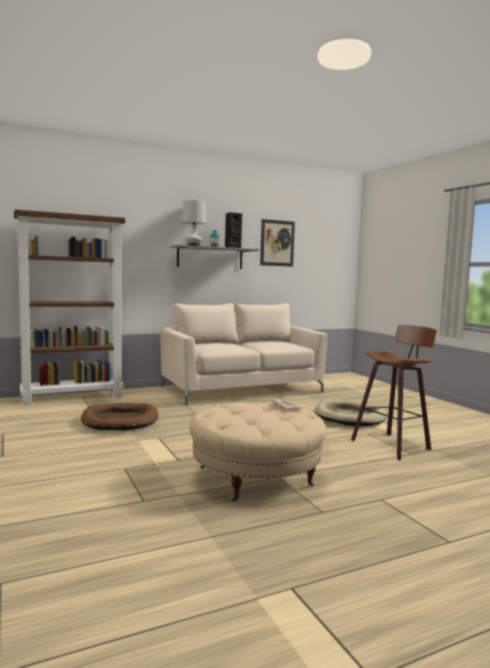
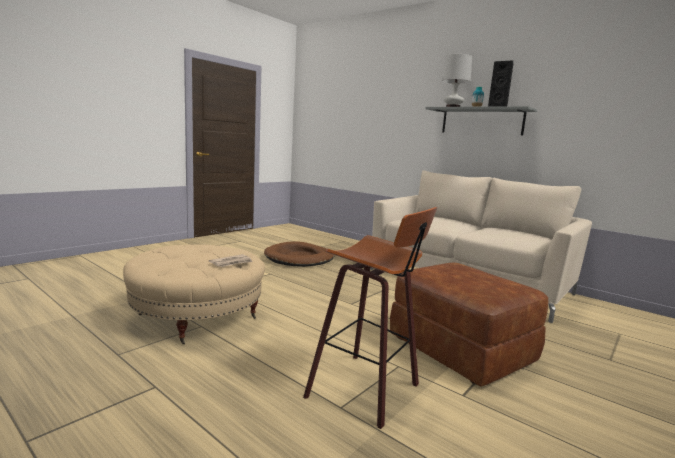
camera: 65 degrees right, 5 degrees up
(73, 397) = (336, 240): brown bookcase -> none
(277, 243) = (589, 97): picture -> none
(350, 416) = (462, 350): beige dog bed -> brown ottoman

